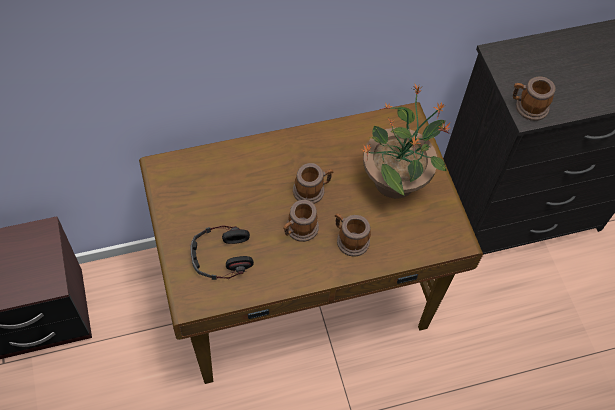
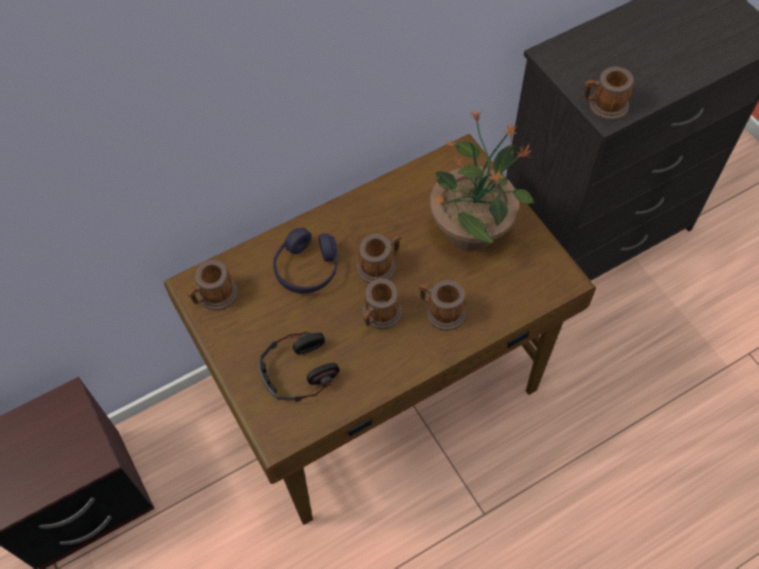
camera: 10 degrees left, 0 degrees up
(174, 180) = (214, 297): none -> mug
(254, 177) = (307, 268): none -> purple headphones

